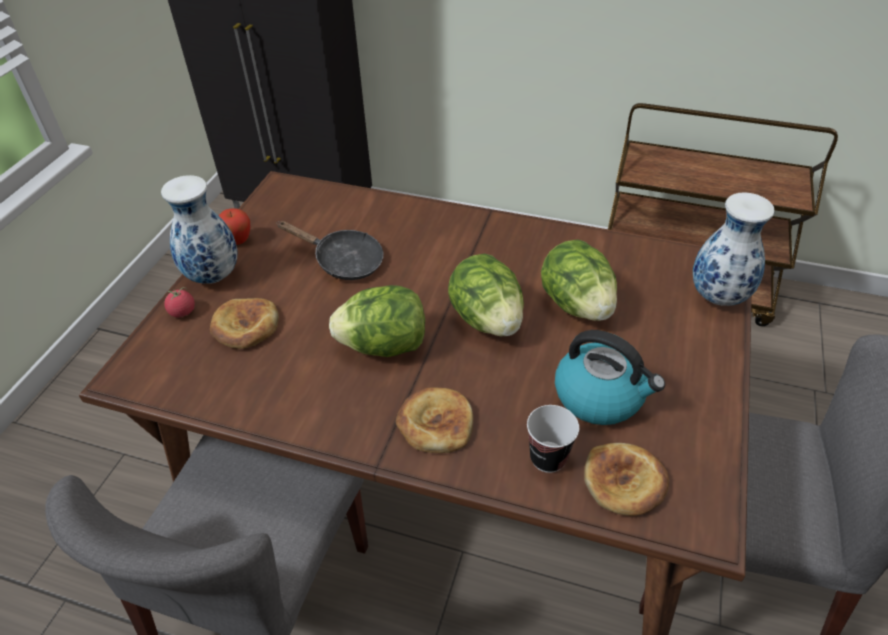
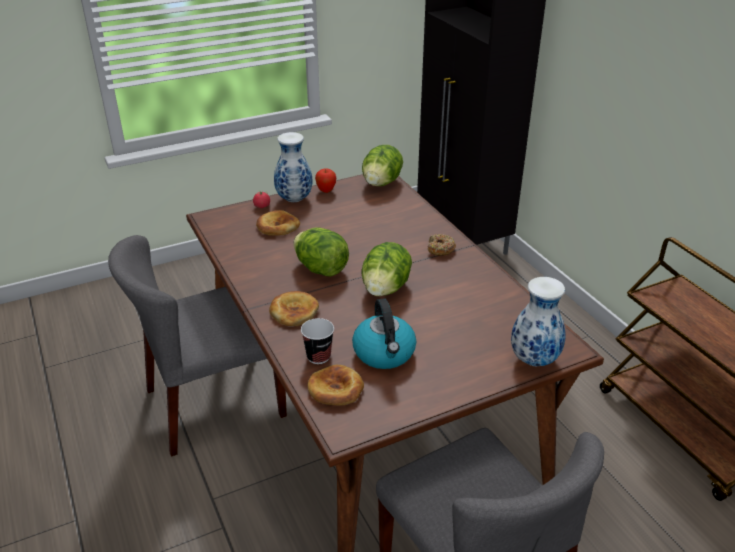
camera: 45 degrees right, 10 degrees down
(343, 261) = (359, 225): black frying pan -> none
(469, 235) = (440, 249): none -> donut
(576, 305) = (443, 312): lettuce -> lettuce (381, 183)

